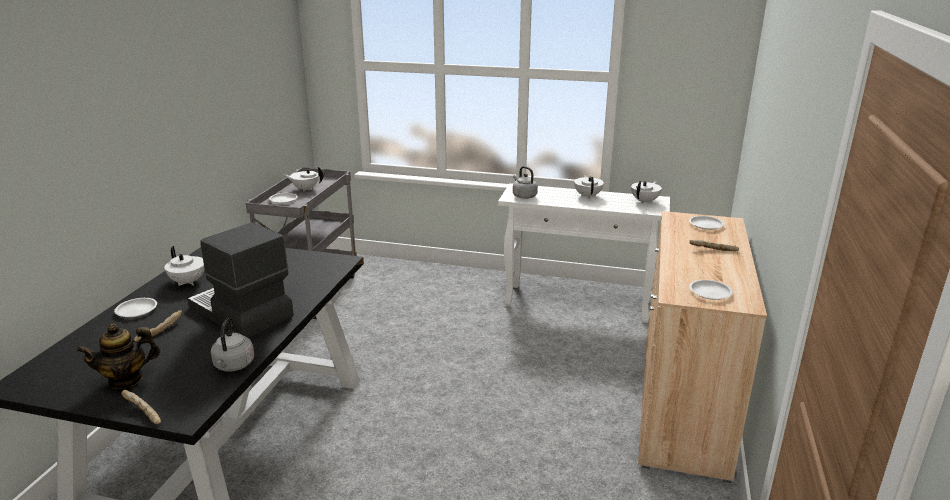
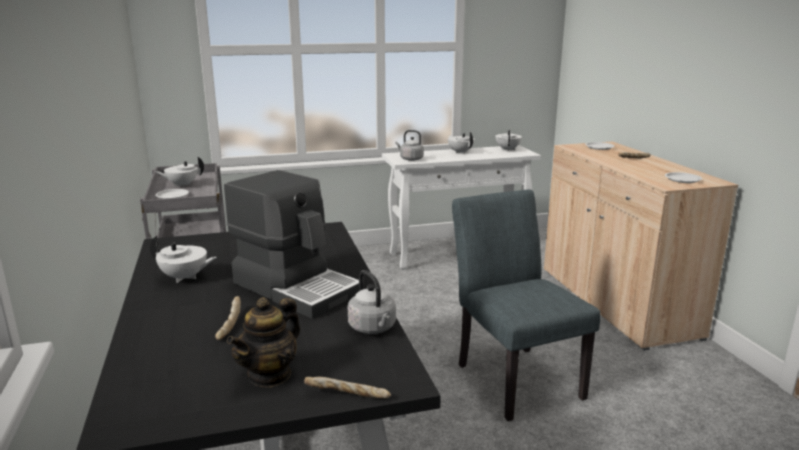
camera: 30 degrees left, 5 degrees down
(136, 310) = (163, 315): white plate -> none
(240, 313) = (297, 287): coffee machine -> coffee machine turned 150 degrees counterclockwise
(481, 445) = (513, 376): none -> grey chair

